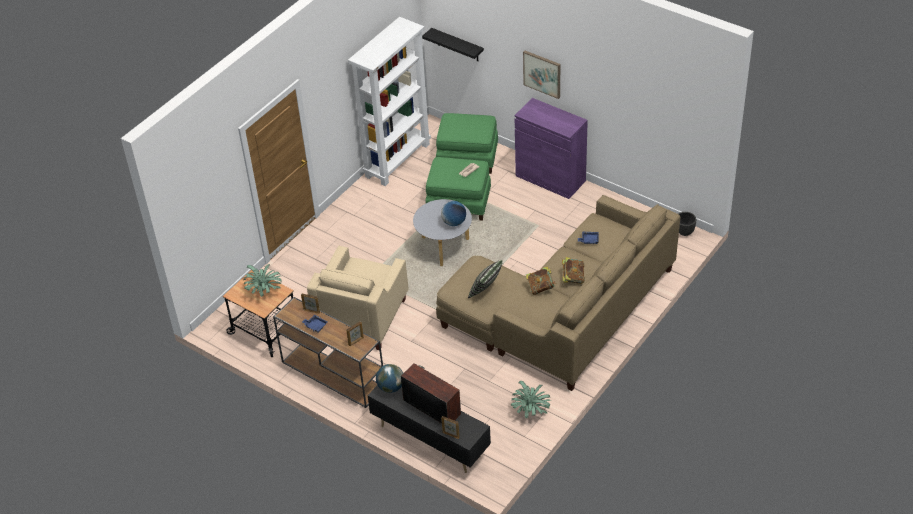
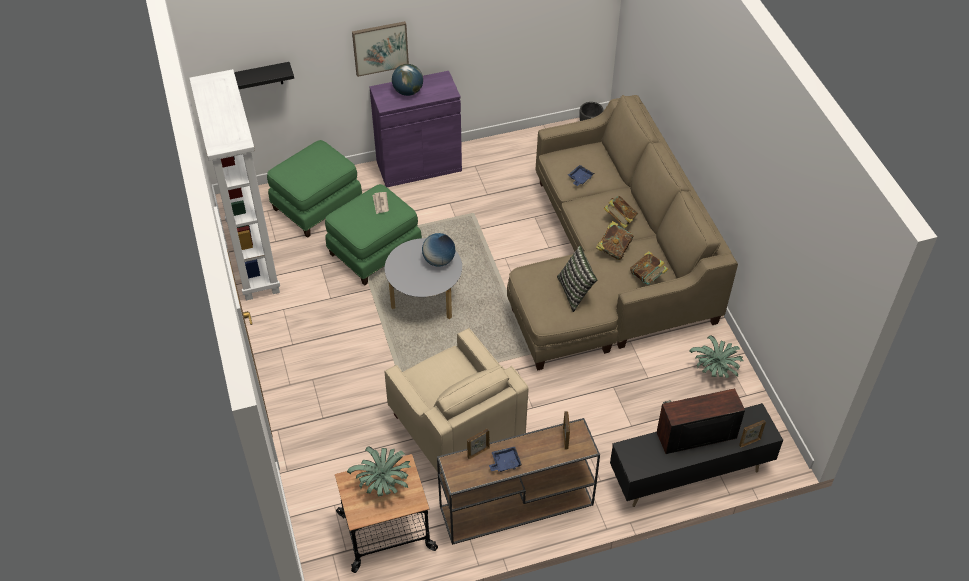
camera: 55 degrees left, 5 degrees up
(390, 387) = (636, 454): globe -> globe (408, 92)
(534, 316) = (647, 277): none -> book

